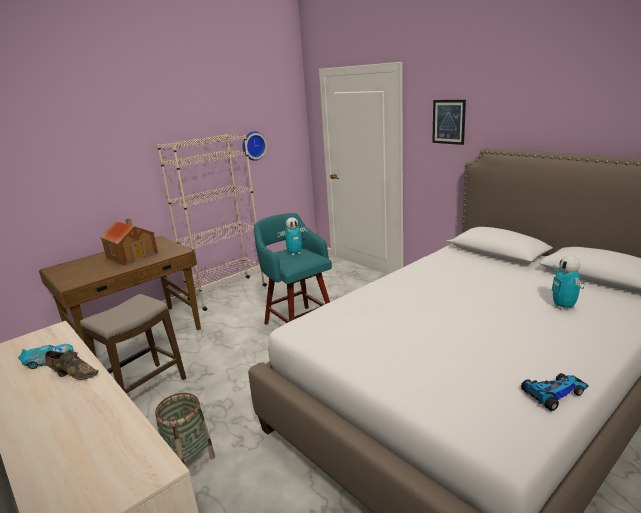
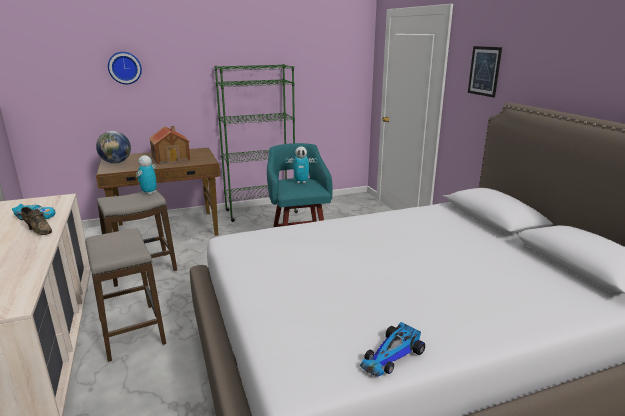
camera: 20 degrees right, 0 degrees up
(69, 273) = (116, 162): none -> globe
(189, 460) = (131, 332): basket -> stool
(227, 293) = (260, 211): beige bookcase -> green bookcase
(253, 145) = (310, 79): wall clock -> wall clock (125, 68)
(554, 393) = (392, 356): toy car -> toy car turned 135 degrees clockwise
(563, 307) = (502, 283): toy robot -> toy robot (149, 193)

